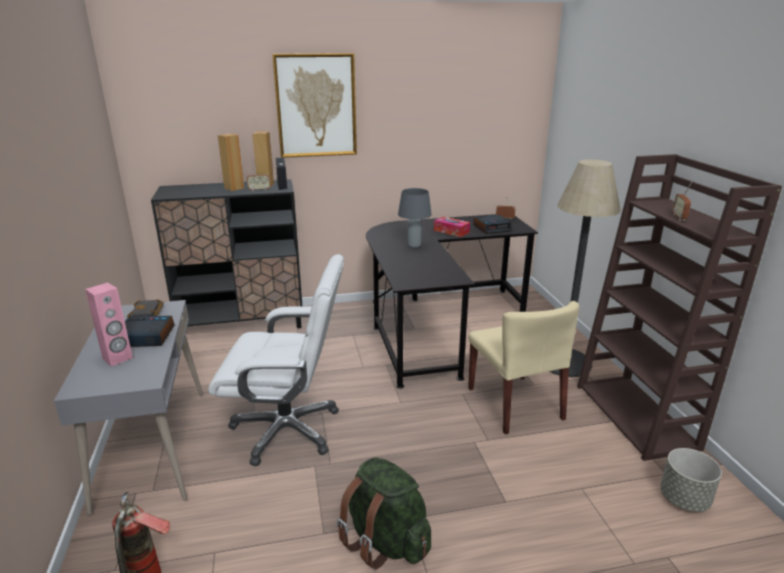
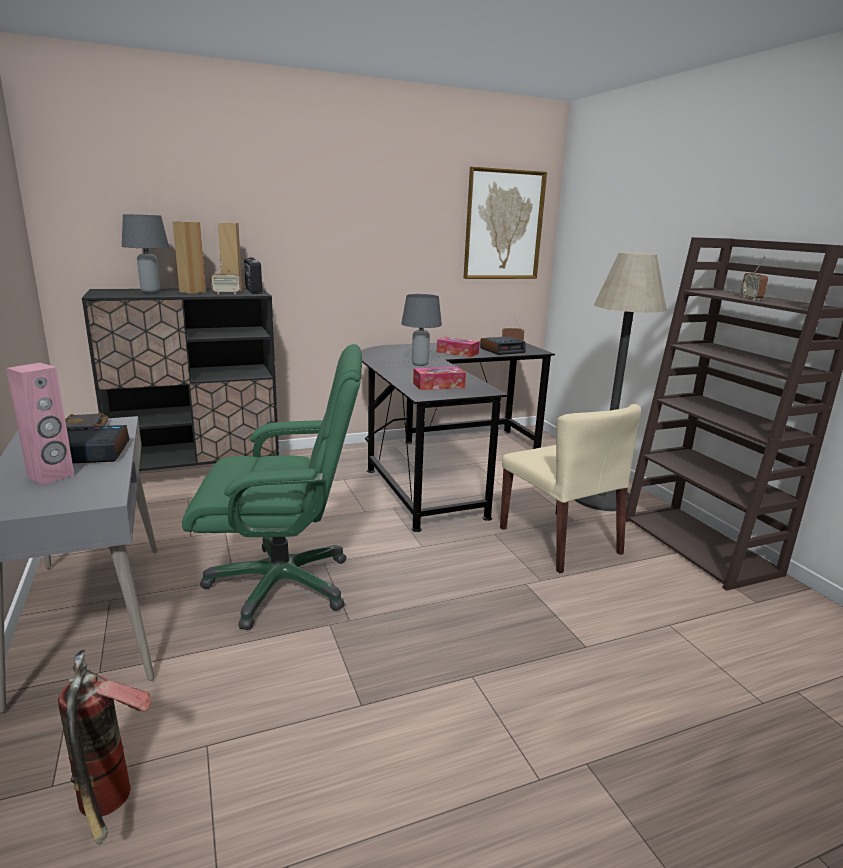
camera: 10 degrees left, 5 degrees down
(202, 189) = (150, 292): none -> grey table lamp
(287, 429) = (282, 584): white office chair -> green office chair
(316, 106) = (295, 198): picture -> picture (503, 225)
(386, 541) = (448, 706): green backpack -> none
(420, 272) = (438, 385): none -> tissue box
(684, 499) = (788, 627): grey planter -> none

